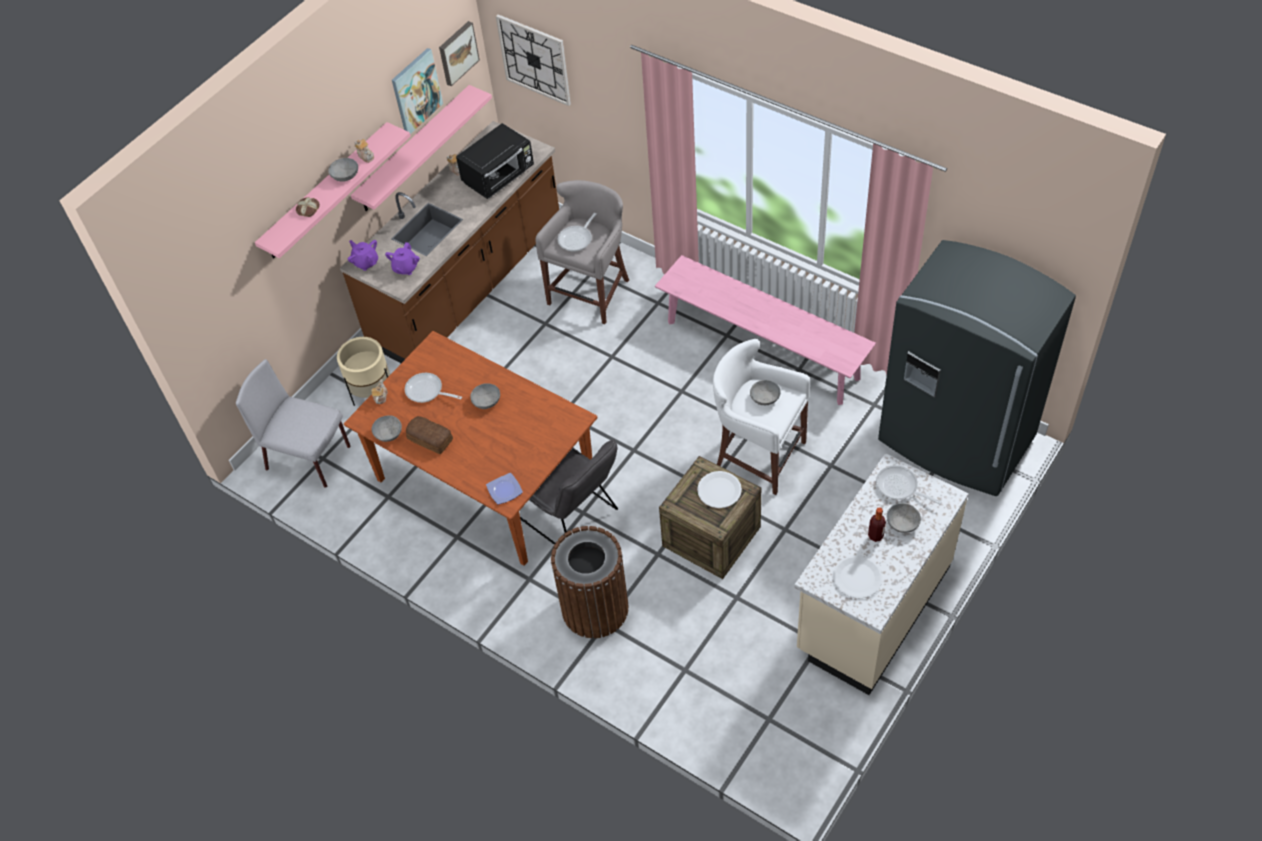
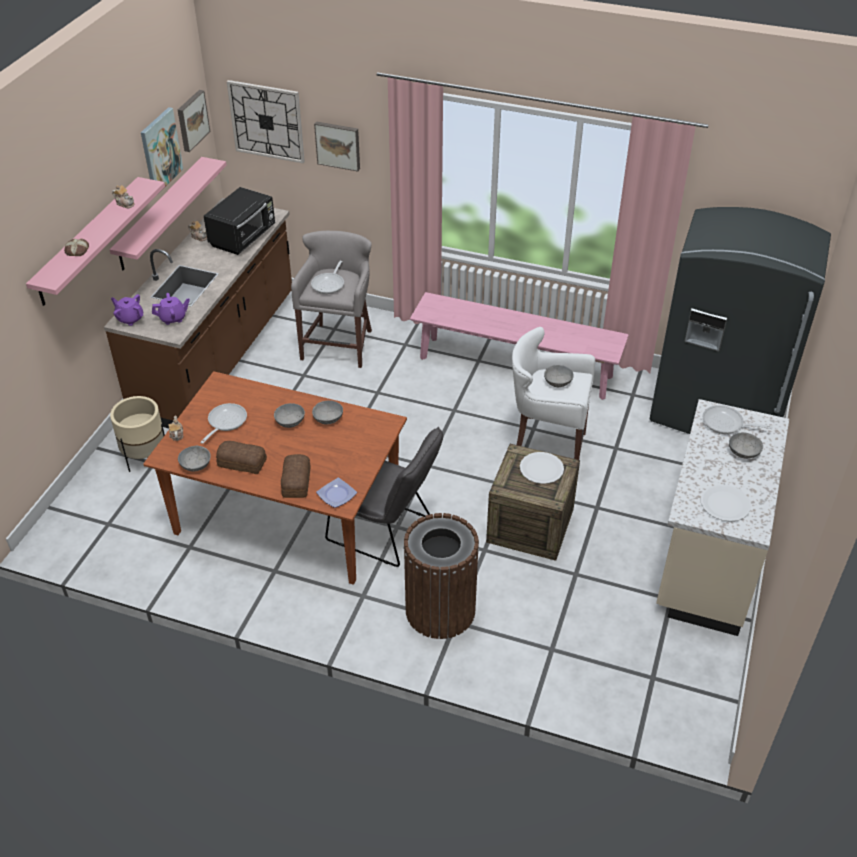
camera: 20 degrees left, 10 degrees down
(310, 458) = (94, 526): grey chair -> none
(345, 176) = (109, 220): grey bowl -> grey bowl (328, 418)
(405, 268) = (173, 318): purple teapot -> purple teapot turned 105 degrees counterclockwise
(427, 391) = (225, 422): frying pan -> frying pan turned 105 degrees clockwise
(471, 469) = (295, 482): none -> bread
(601, 97) = (338, 145): none -> picture
(875, 536) = (724, 466): bottle -> none

